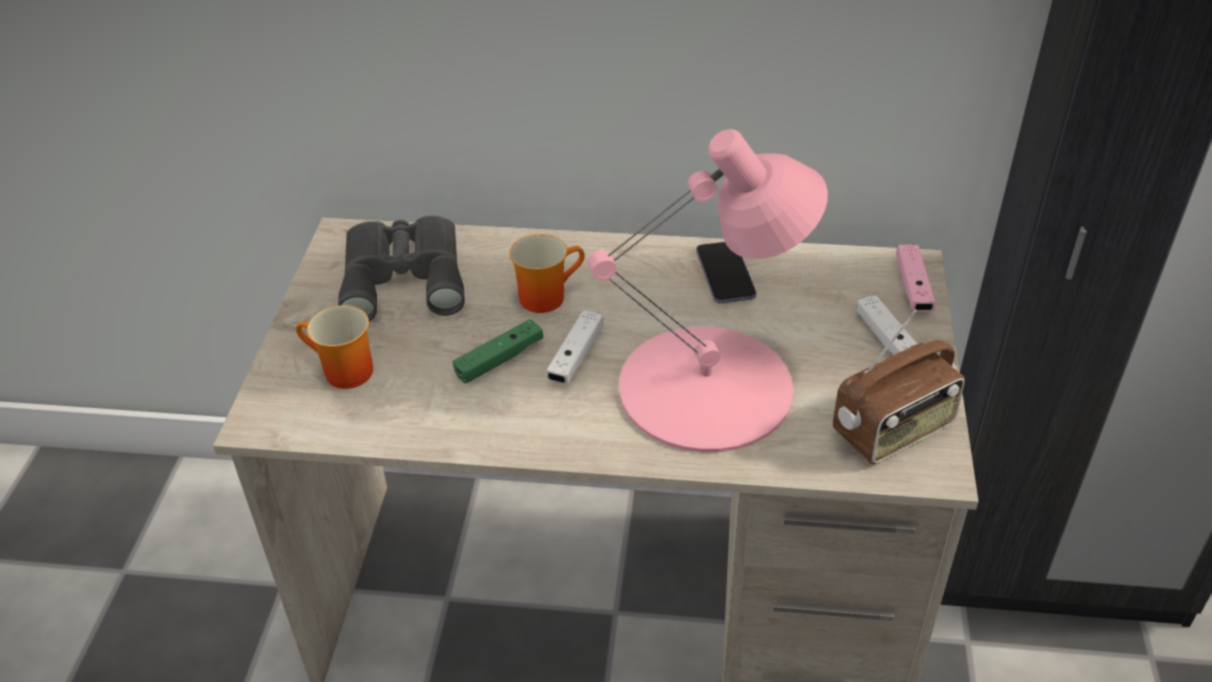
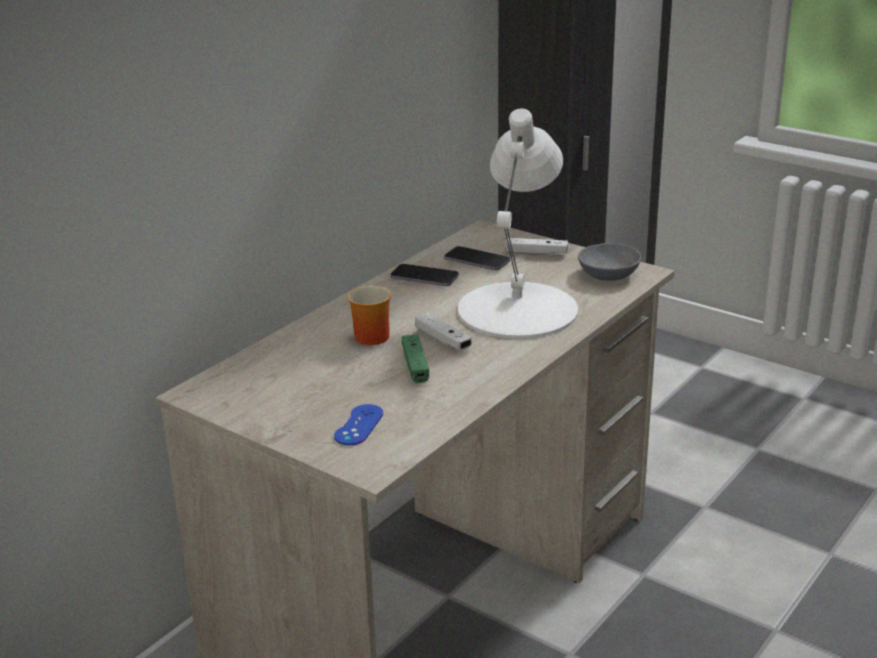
camera: 60 degrees left, 15 degrees down
(341, 373) = (359, 425): mug -> blue game controller
(404, 275) = (278, 379): grey binoculars -> none
(709, 388) = (519, 309): pink table lamp -> white table lamp
(813, 297) = (477, 260): none -> phone
(893, 431) = (607, 273): radio -> grey bowl
(913, 287) = (501, 234): pink game controller -> none

